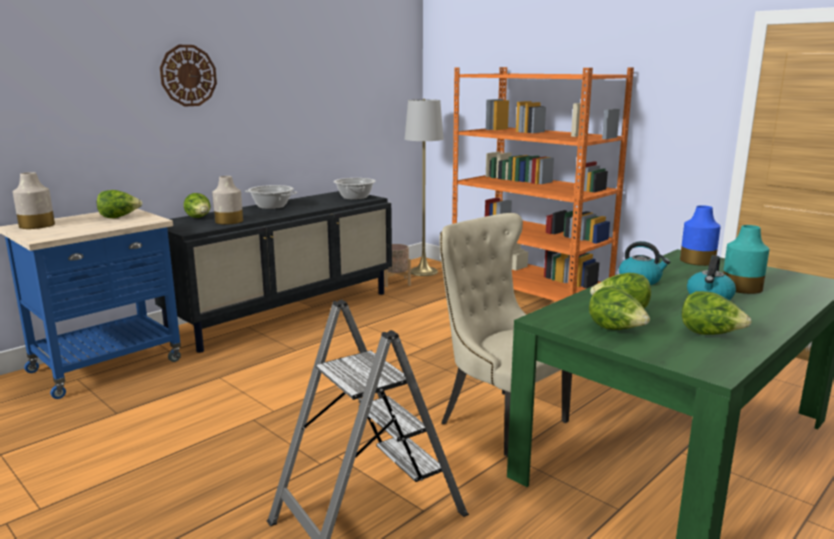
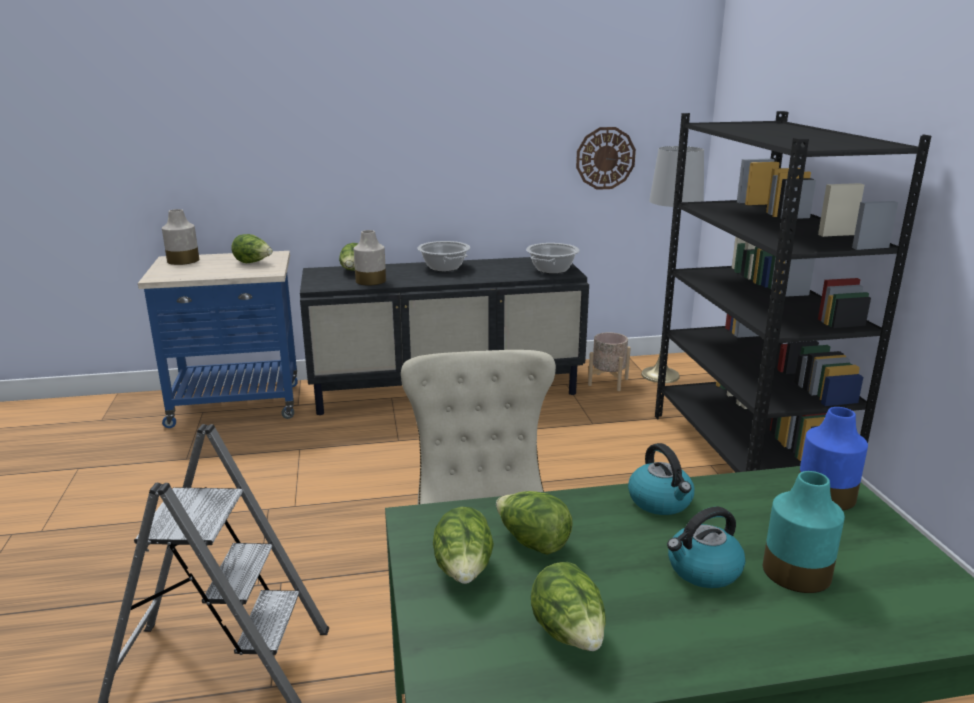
camera: 35 degrees right, 5 degrees up
(188, 75) = (362, 112): wall clock -> wall clock (605, 158)
(528, 301) = (743, 457): orange bookcase -> black bookcase

